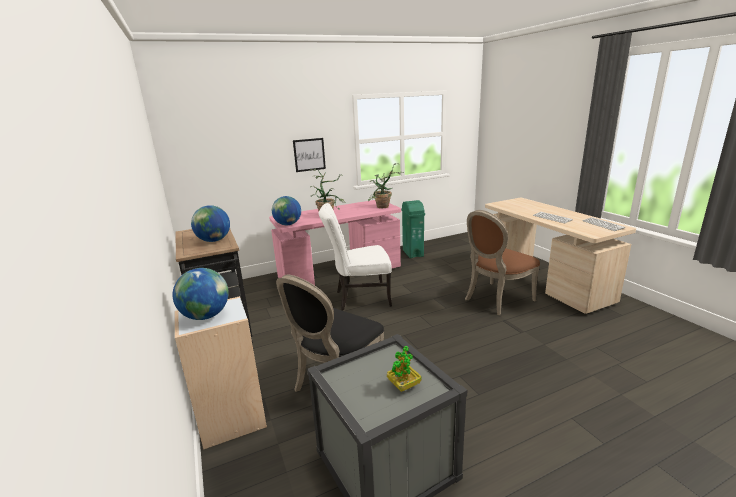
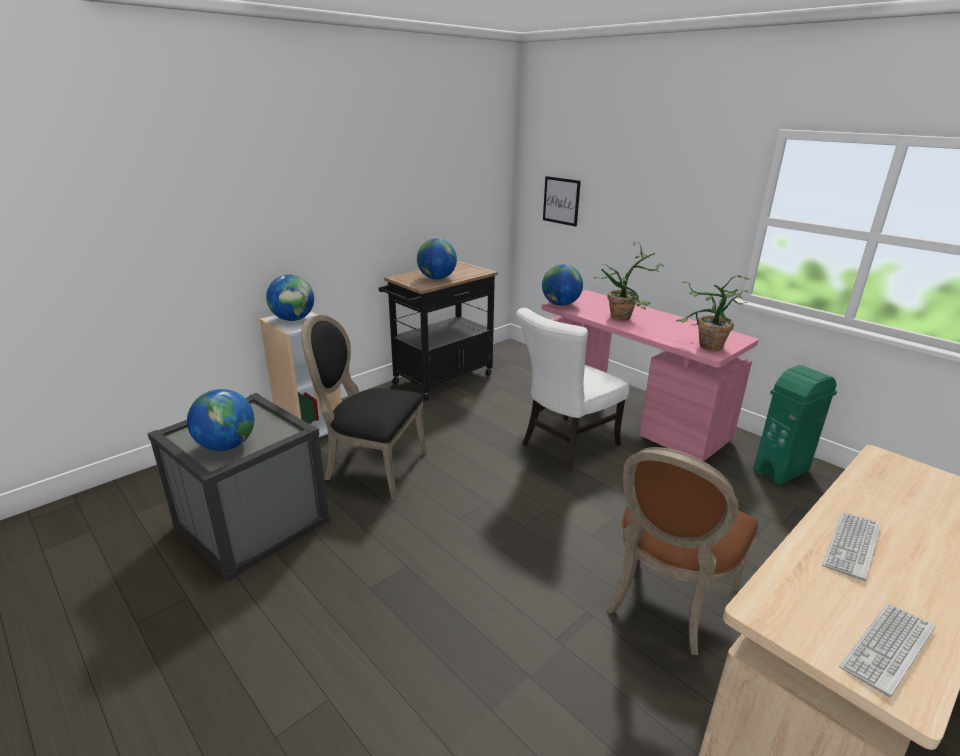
camera: 70 degrees right, 5 degrees up
(309, 154) = (674, 221): picture -> picture (561, 201)
(359, 298) = (565, 446): white chair -> white chair turned 105 degrees counterclockwise
(404, 385) = (226, 446): potted plant -> globe
(495, 300) = (666, 600): brown chair -> brown chair turned 90 degrees counterclockwise

